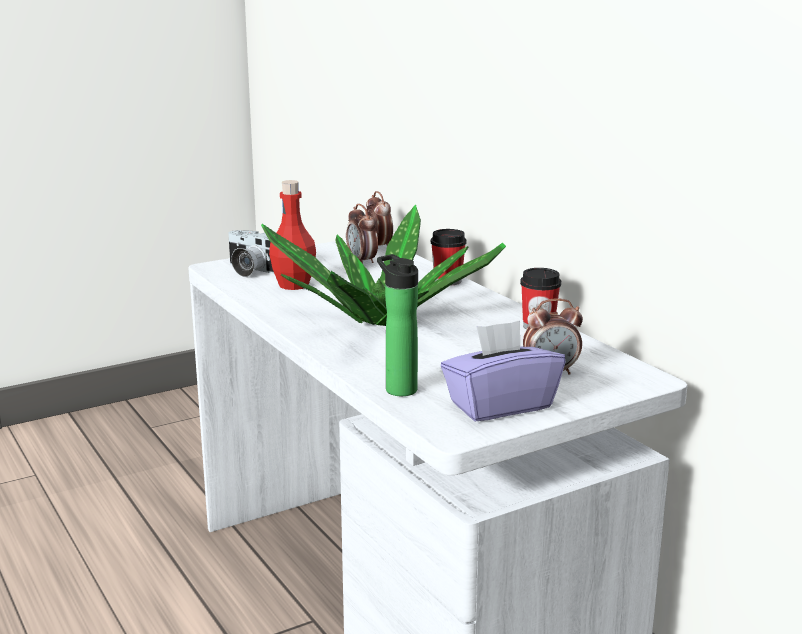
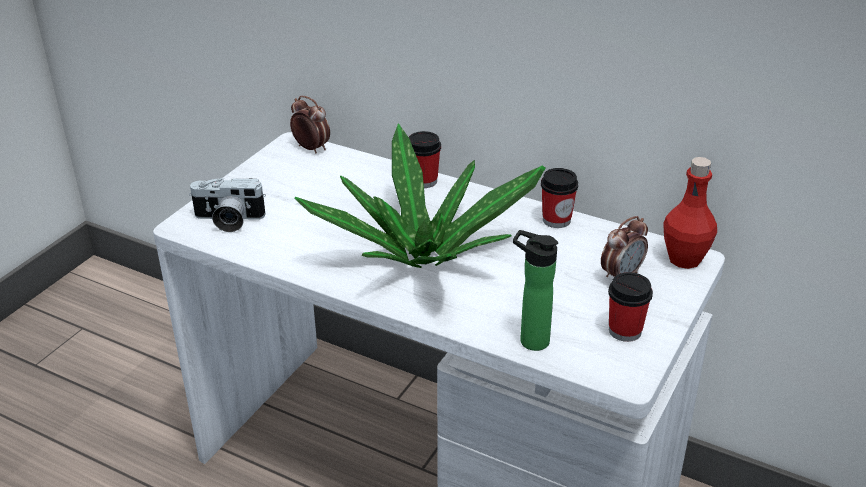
camera: 30 degrees left, 15 degrees up
(294, 285) = (292, 230): red bottle -> red bottle (684, 259)
(362, 262) = (320, 175): alarm clock -> none
(500, 405) = (625, 331): purple tissue box -> cup

